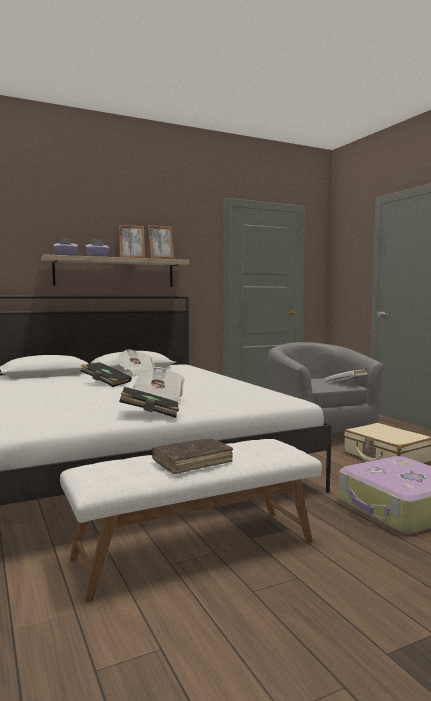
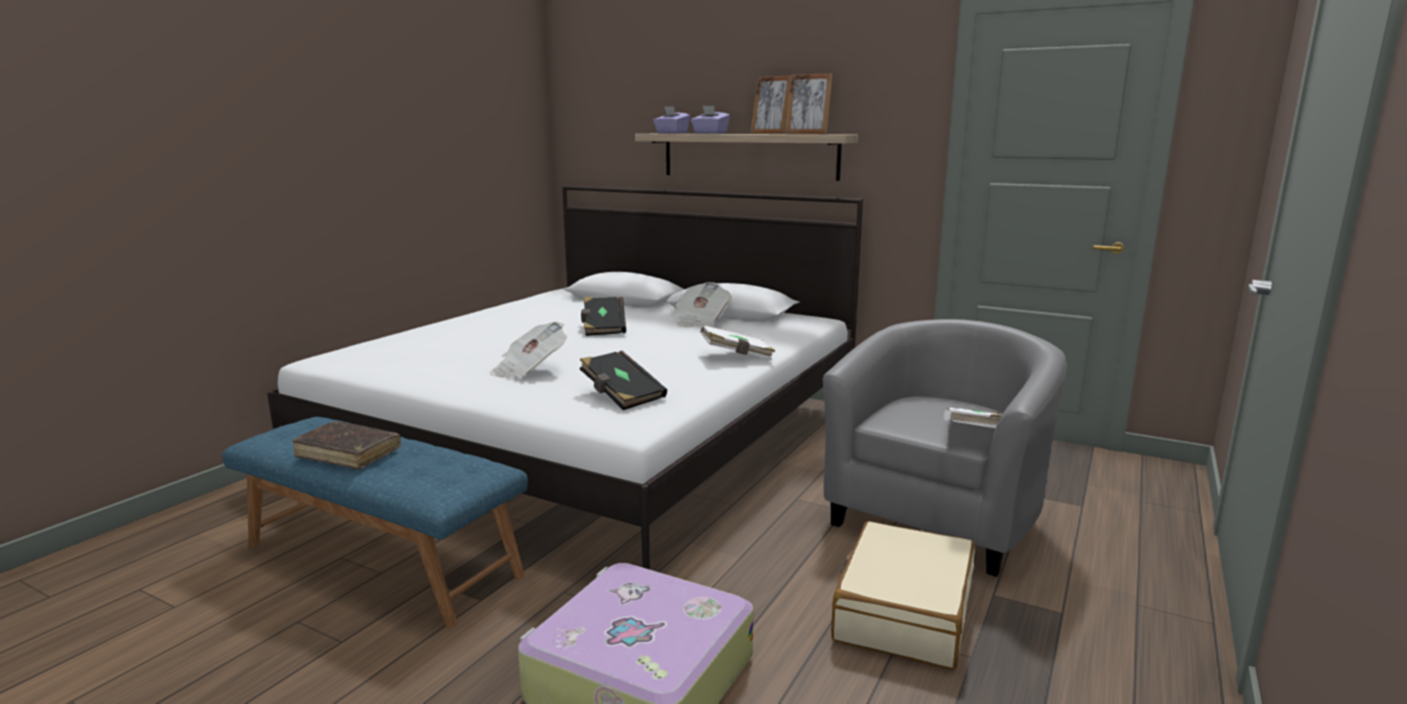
camera: 55 degrees right, 10 degrees up
(150, 414) = (448, 384): black book -> black book (621, 395)
(195, 549) = (383, 558): white bench -> blue bench
(216, 378) = (736, 356): none -> white book

